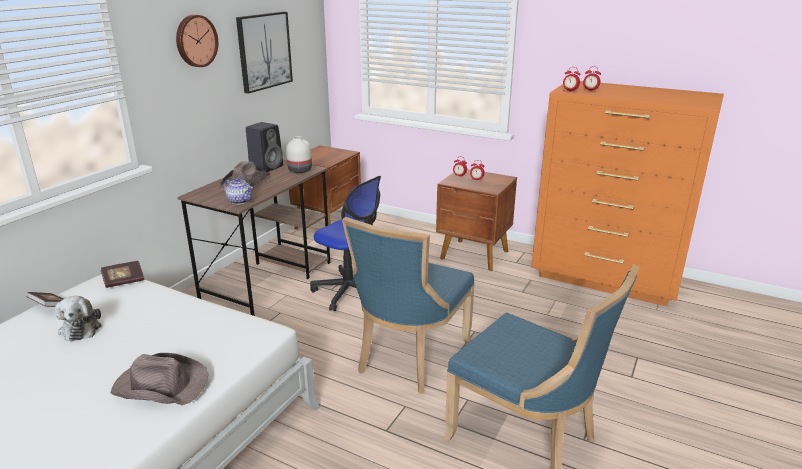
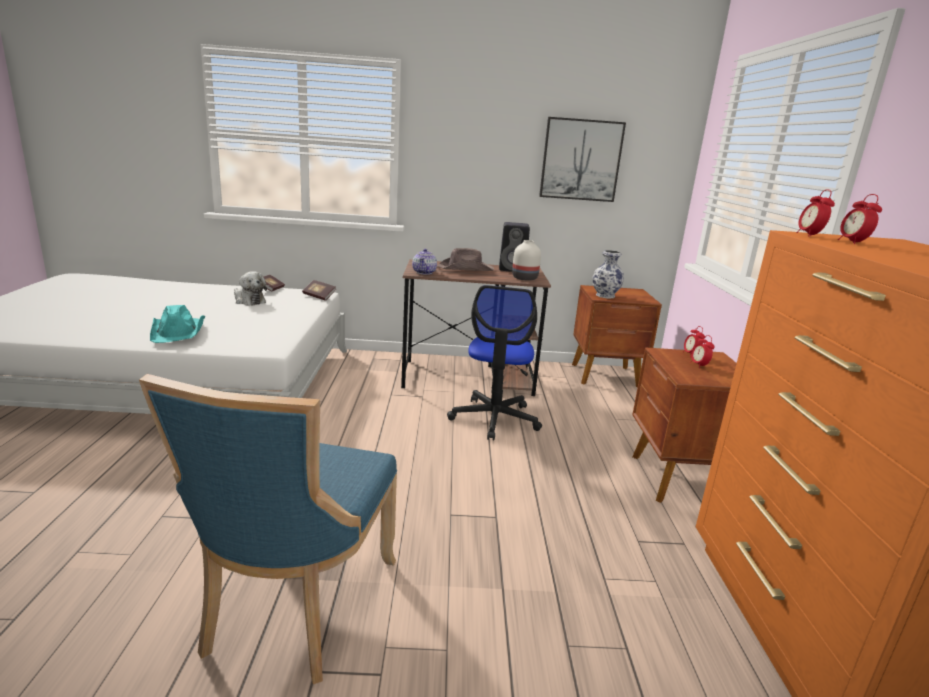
camera: 60 degrees right, 5 degrees down
(81, 328) = (248, 301): plush toy -> plush toy turned 90 degrees counterclockwise
(160, 385) = (178, 331): brown hat -> turquoise hat
(195, 41) = (488, 130): wall clock -> none
(323, 160) = (605, 295): none -> vase
(409, 358) = (403, 482): blue chair -> none

